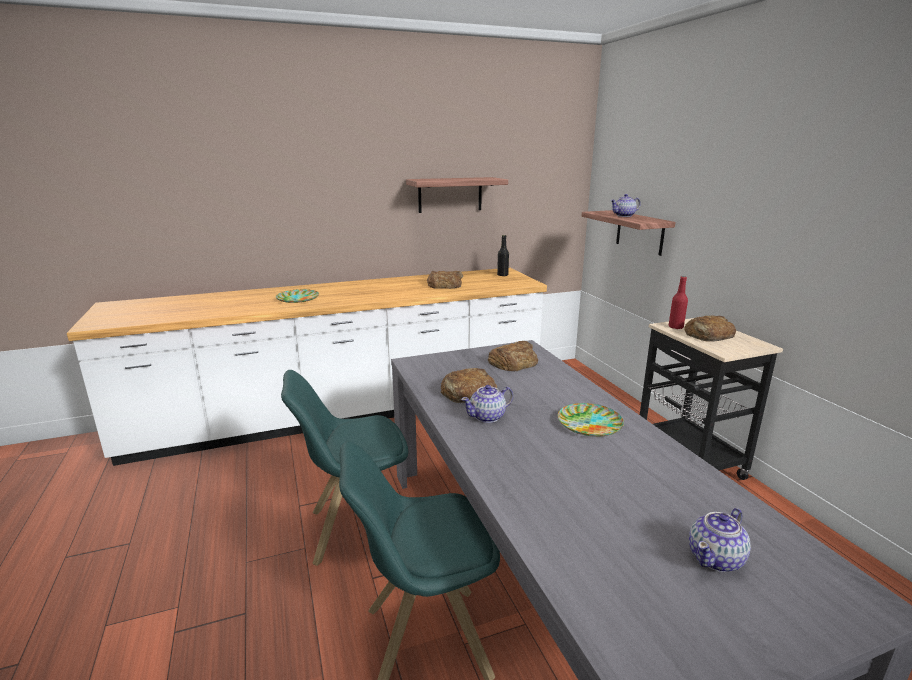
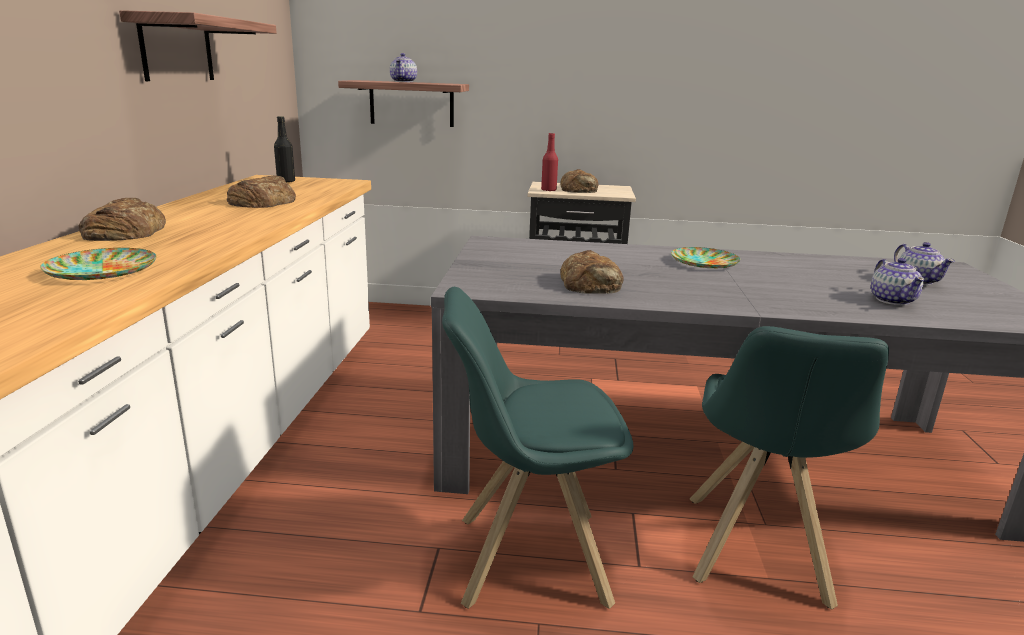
camera: 65 degrees left, 0 degrees up
(356, 529) = (530, 558): turquoise chair -> turquoise chair turned 75 degrees clockwise
(488, 417) = (664, 288): teapot -> teapot (892, 300)
(513, 362) = (528, 253): bread -> bread (124, 231)

